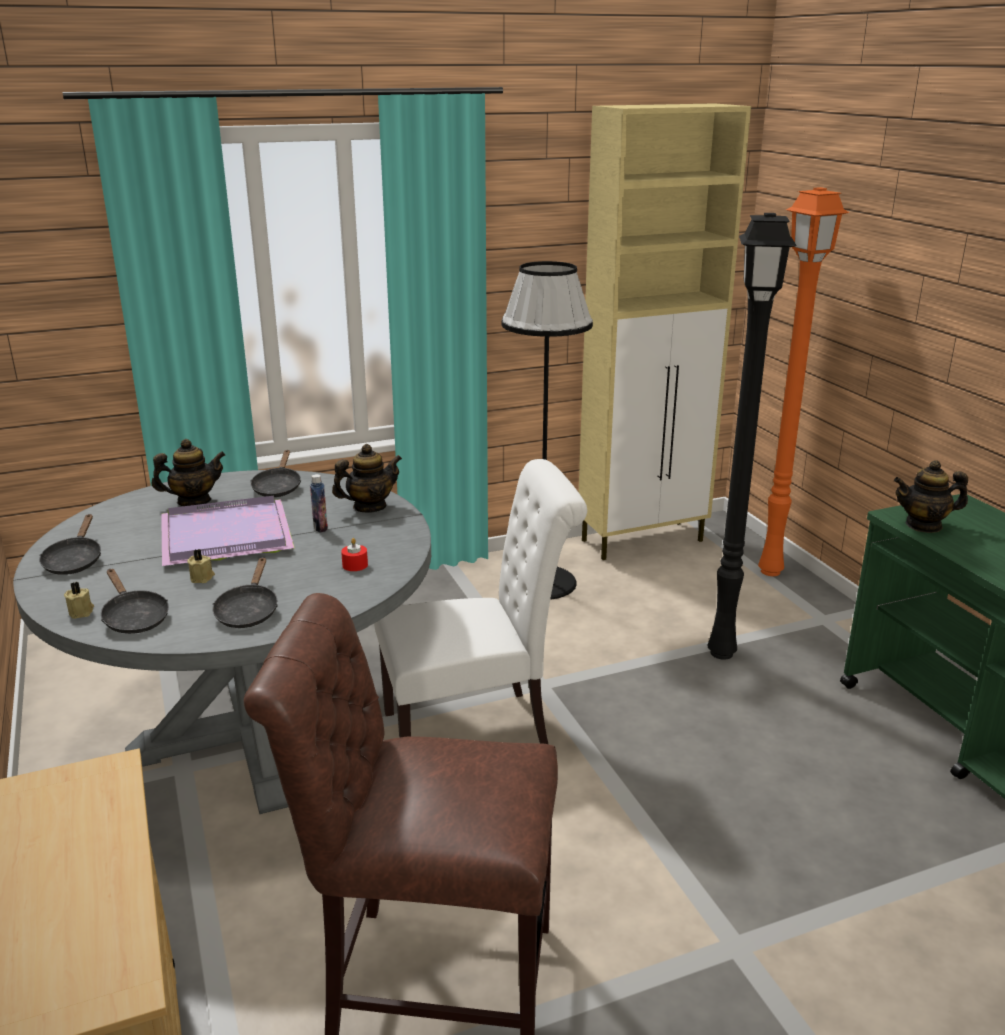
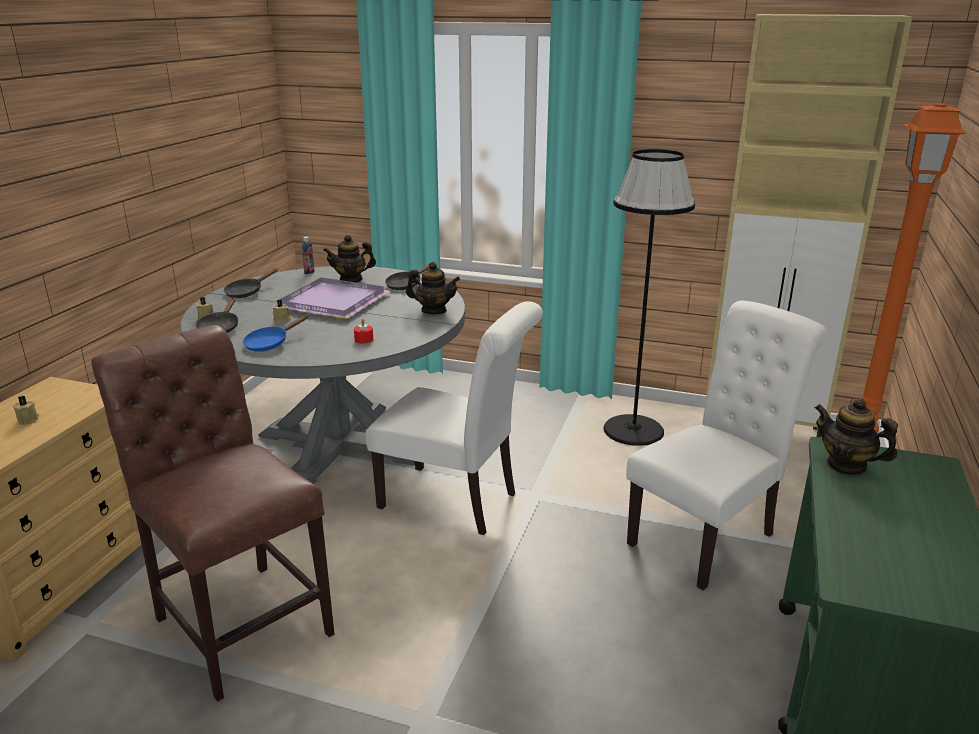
camera: 40 degrees right, 0 degrees up
(59, 856) = (29, 420): none -> beige candle
(193, 501) = (351, 280): teapot -> teapot turned 150 degrees clockwise
(248, 611) = (270, 343): black frying pan -> blue frying pan
(320, 528) = (385, 314): bottle -> bottle (309, 272)
(723, 652) = (708, 536): black floor lamp -> white chair

